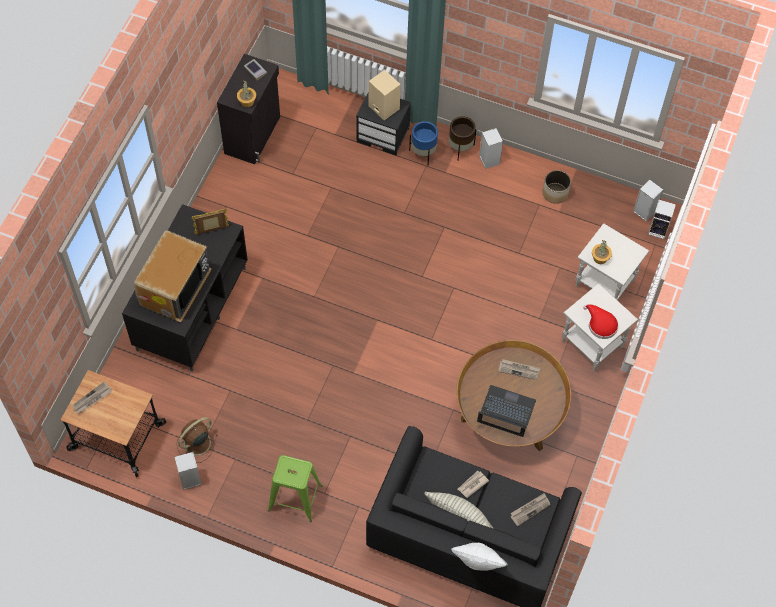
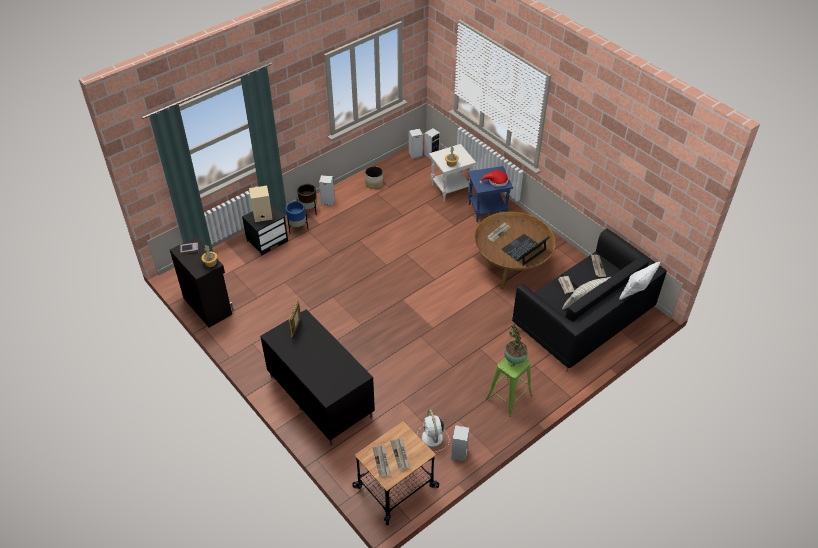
camera: 60 degrees left, 15 degrees down
(109, 412) = (400, 454): none -> newspaper
(175, 287) = (327, 366): television -> none
(196, 443) = (432, 438): brown fan -> white fan
(299, 470) = (515, 360): none -> potted plant
(593, 344) = (487, 210): white side table -> blue side table

